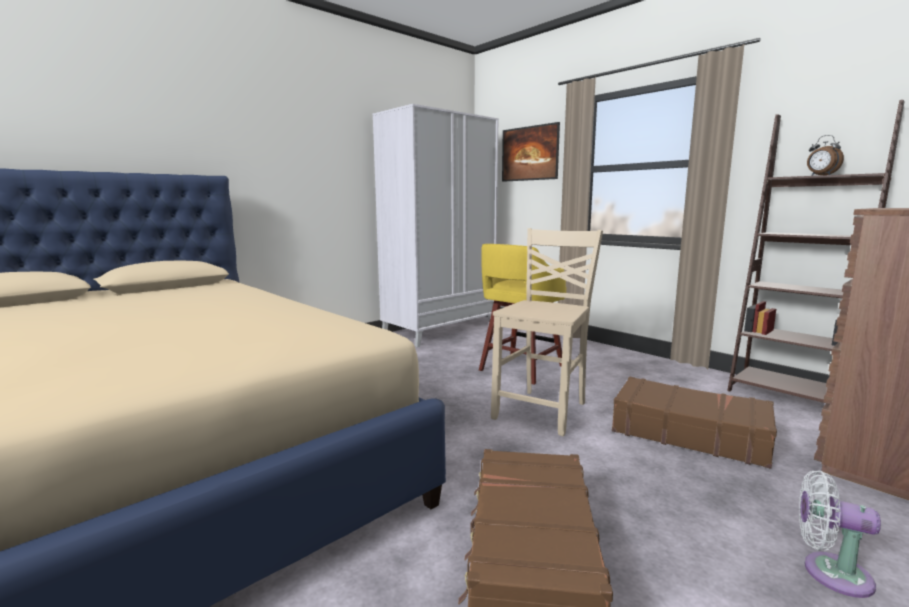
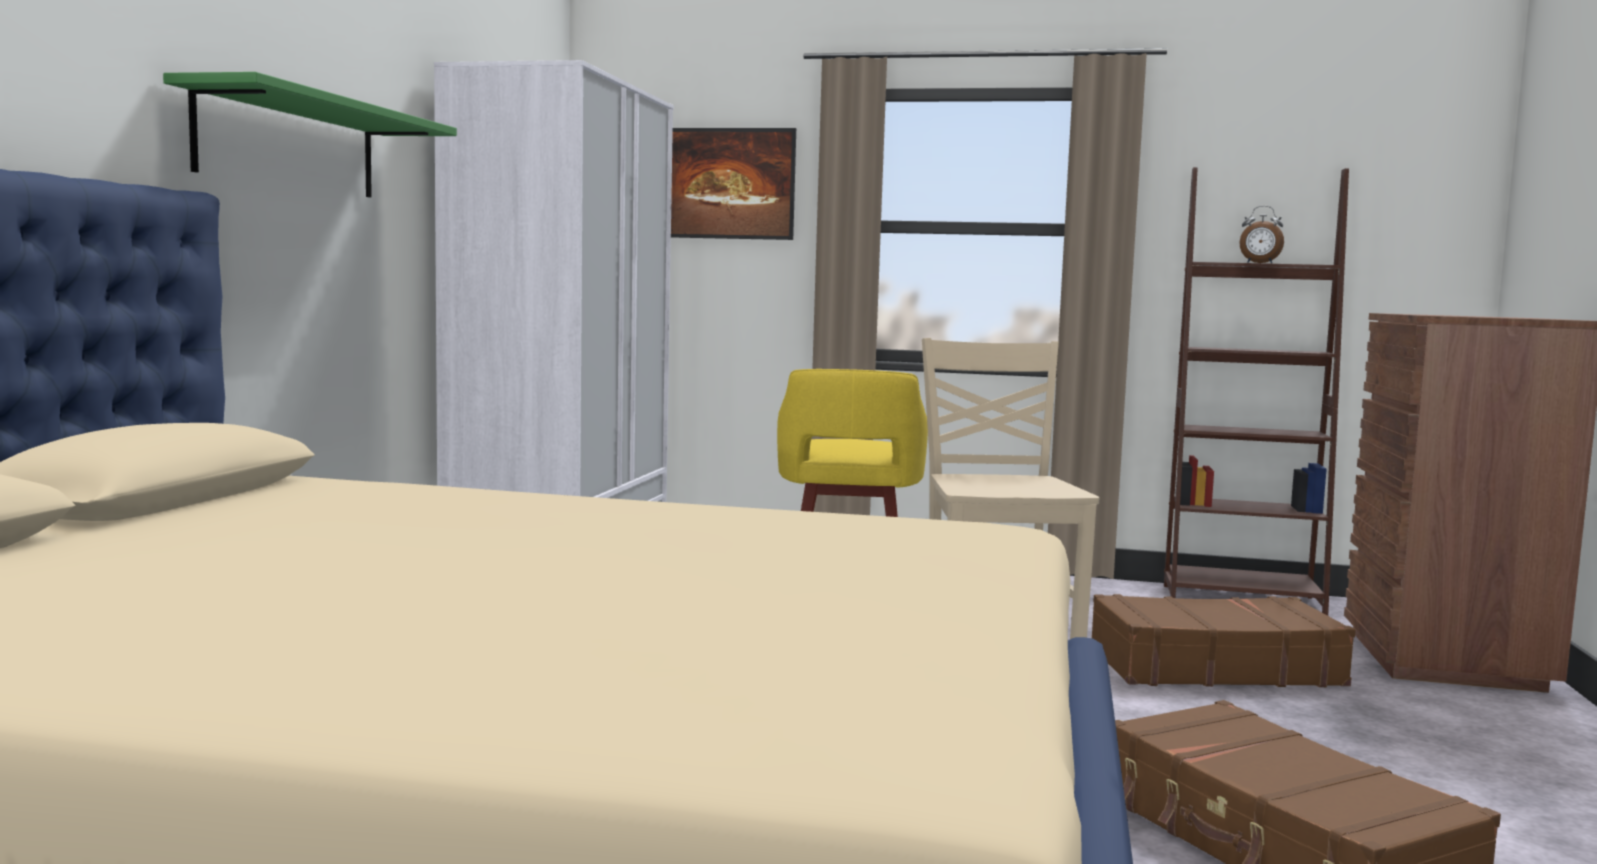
camera: 35 degrees left, 5 degrees down
(285, 154) = (289, 145): none -> green shelf
(829, 572) = (1530, 770): white fan -> none

